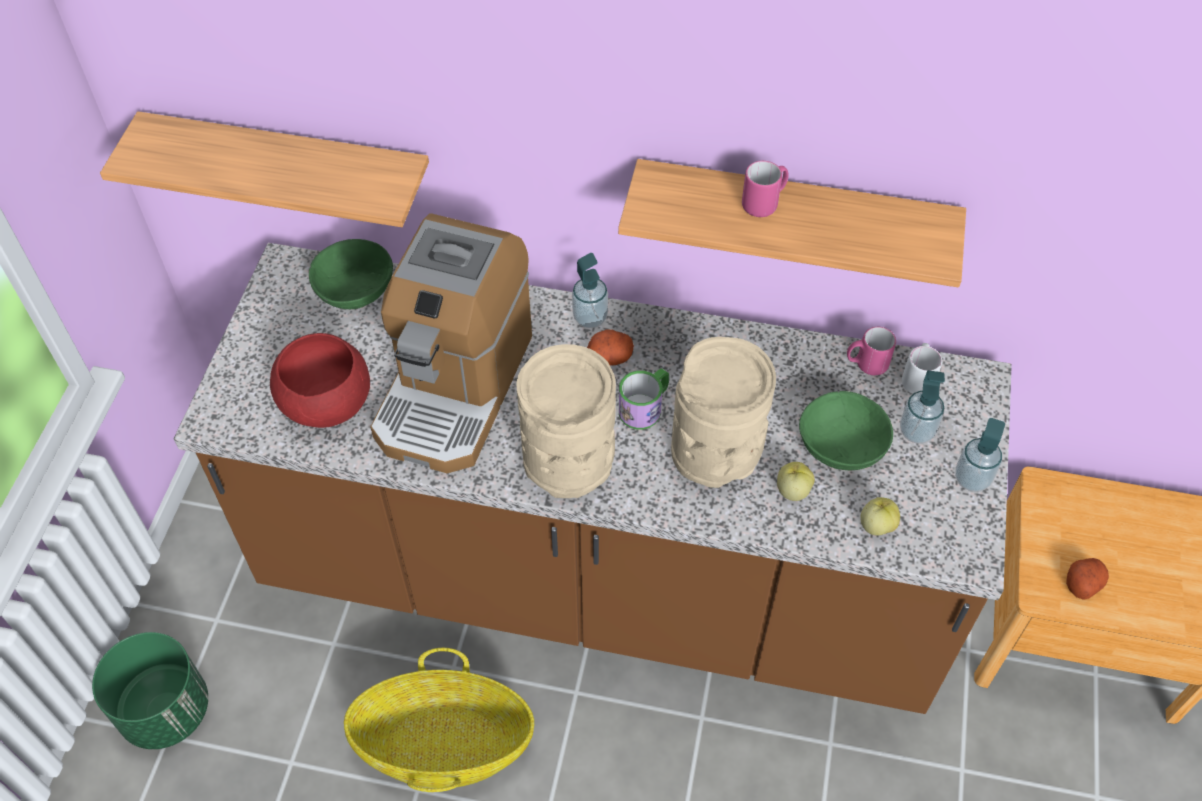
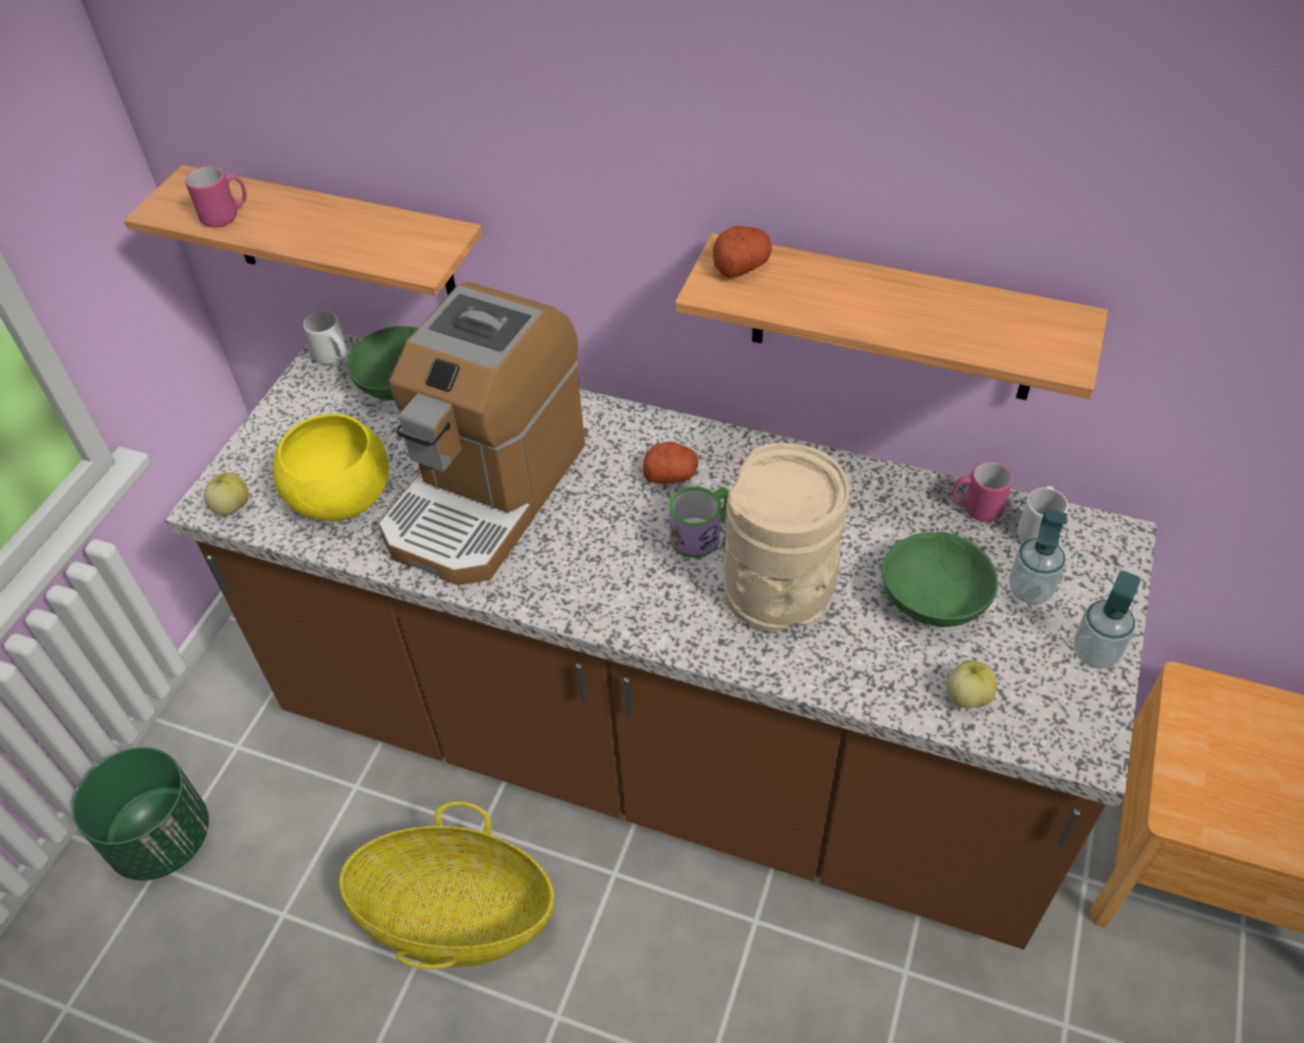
camera: 10 degrees right, 5 degrees down
(290, 271) = (334, 358): none -> white mug
(327, 401) = (341, 495): red bowl -> yellow bowl
(570, 459) = (603, 583): beige vase -> none
(590, 318) = (655, 431): soap dispenser -> none
(764, 203) = (856, 288): pink mug -> pink mug (226, 216)
(792, 490) = (866, 644): apple -> apple (231, 507)
(1082, 583) = (1232, 807): potato -> potato (741, 266)

